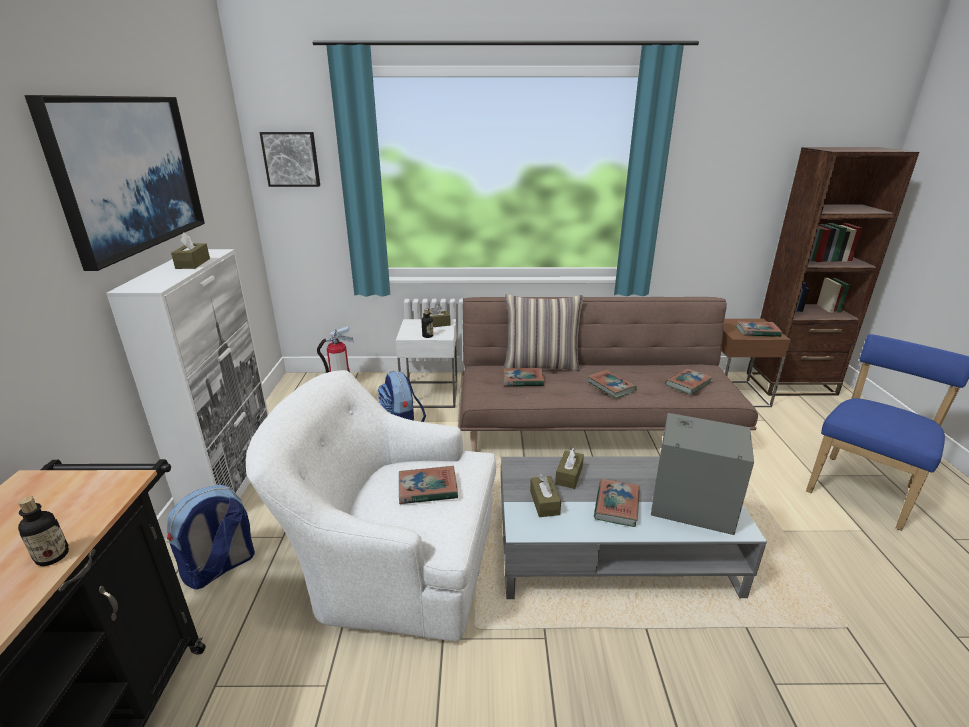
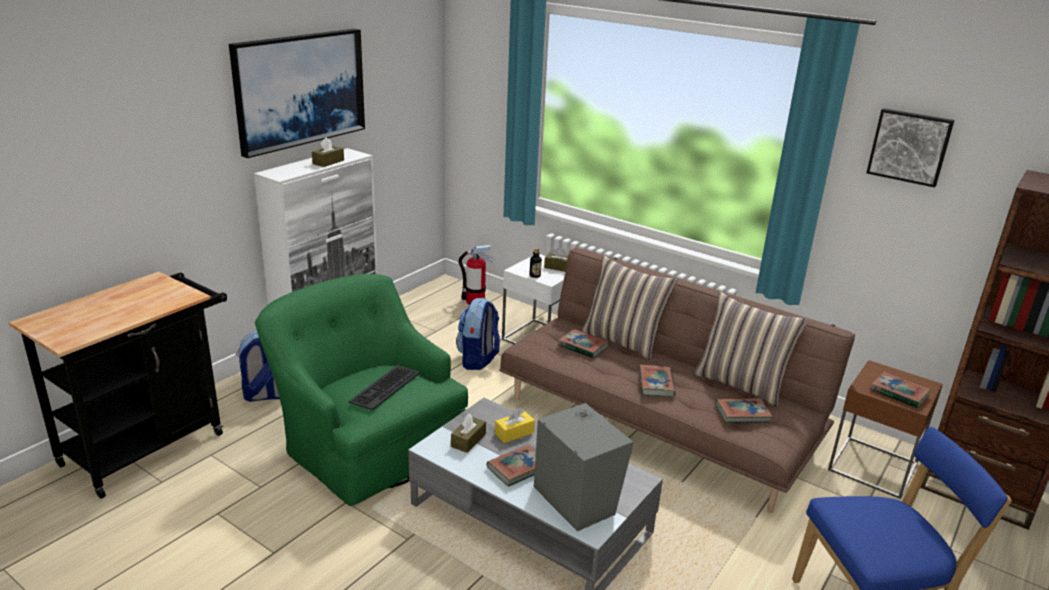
camera: 35 degrees right, 0 degrees up
(52, 556) = (132, 317): bottle -> none
(291, 159) = (477, 77): picture -> picture (909, 146)
(392, 563) = (367, 444): white armchair -> green armchair
(427, 489) = (384, 387): book -> keyboard
(569, 475) = (514, 433): brown tissue box -> yellow tissue box
(654, 365) = (741, 384): none -> pillow

